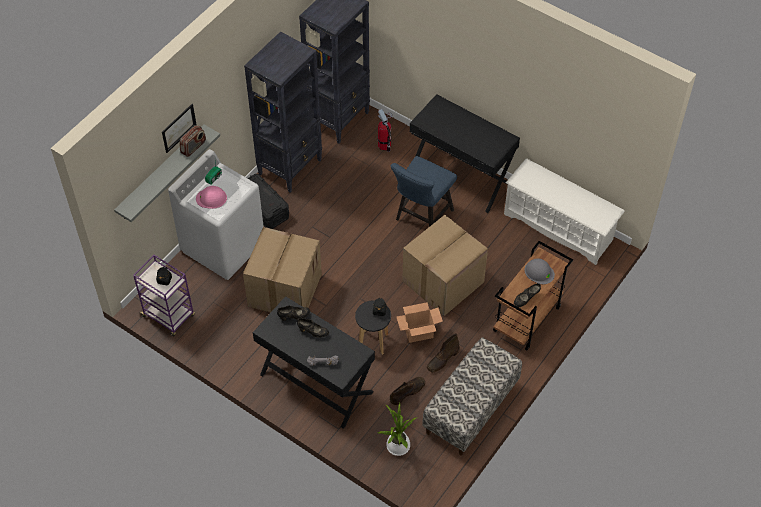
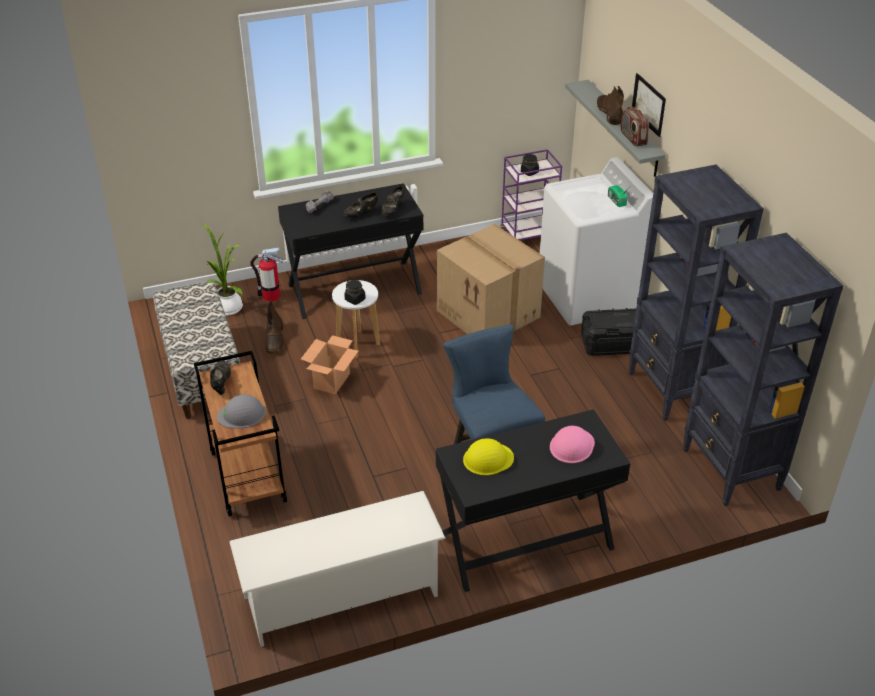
camera: 125 degrees right, 15 degrees down
(211, 198) = (587, 190): pink hard hat -> pink hard hat (572, 445)
(373, 342) = (358, 344): black stool -> white stool
(384, 145) = (647, 492): fire extinguisher -> fire extinguisher (271, 296)
(442, 359) = (280, 382): brown boot -> brown boot (609, 113)
(443, 283) = (374, 433): cardboard box -> none
(482, 145) = (488, 459): none -> yellow hard hat

